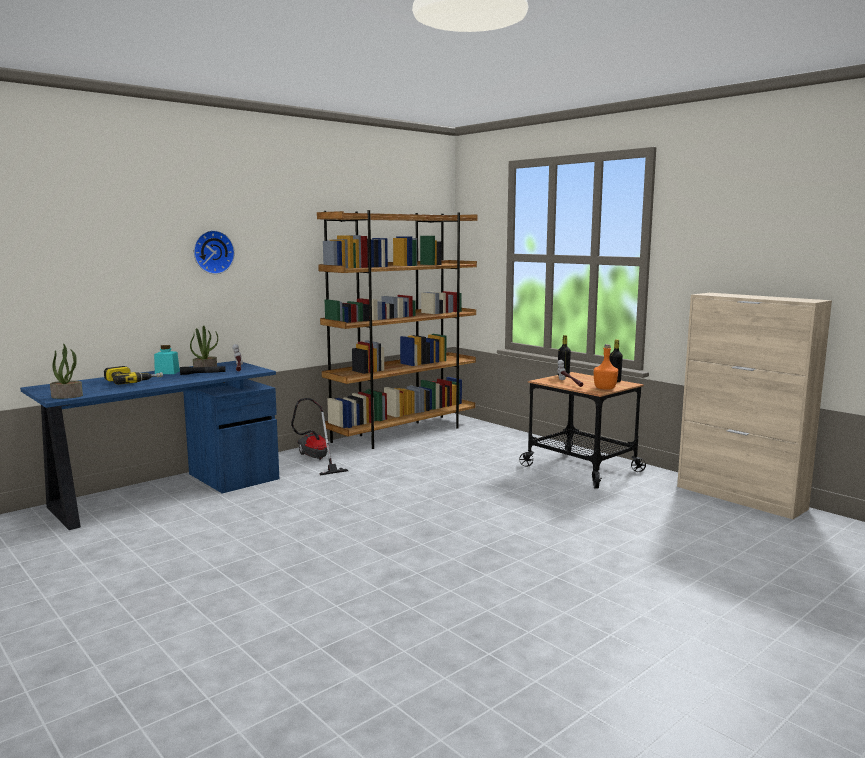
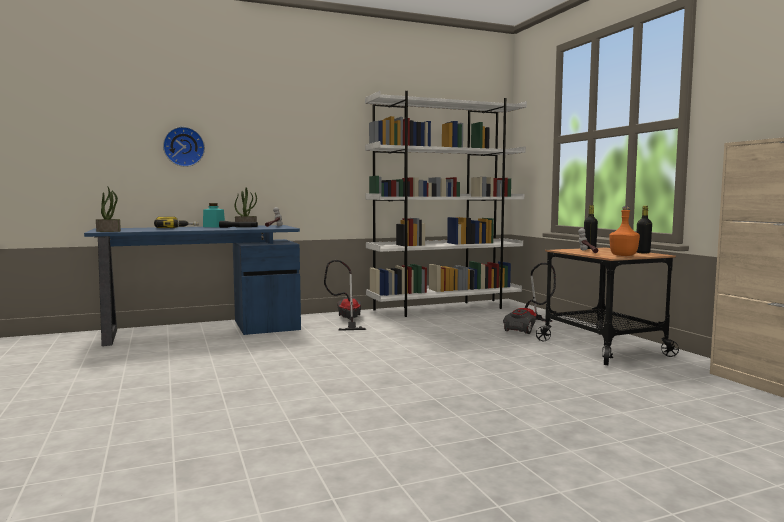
camera: 20 degrees right, 5 degrees down
(212, 252) = (266, 128): wall clock -> wall clock (184, 147)
(403, 433) = (445, 308): brown bookcase -> white bookcase
(502, 451) = (528, 328): none -> vacuum cleaner

